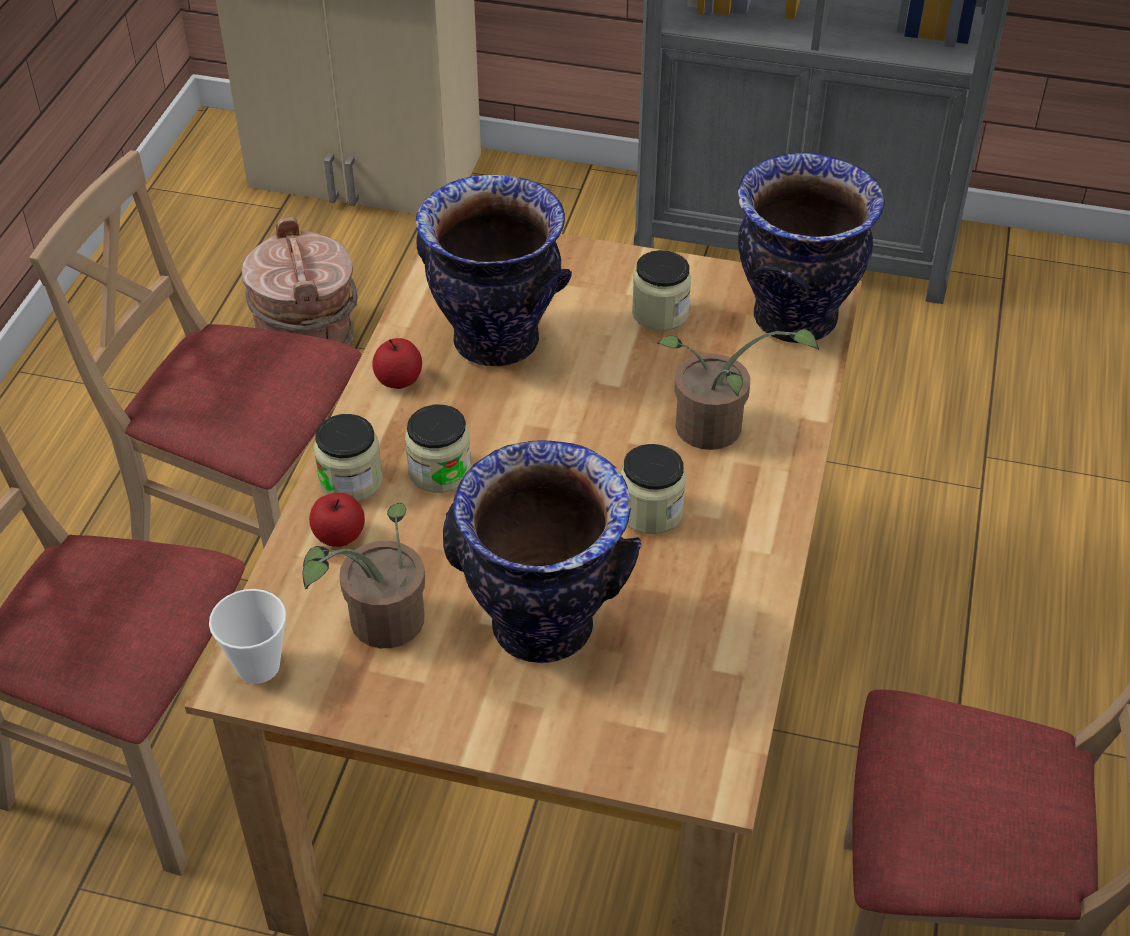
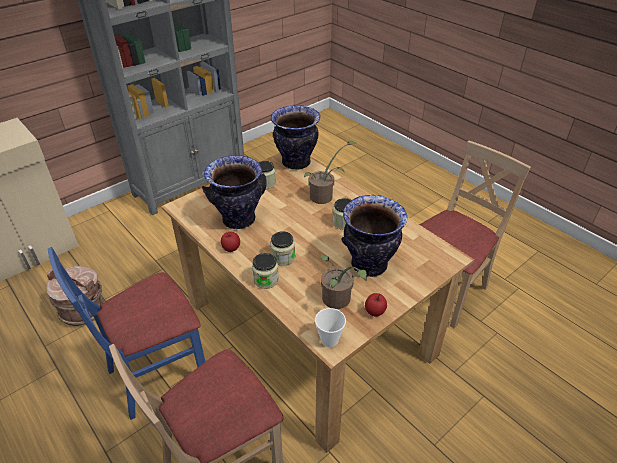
camera: 55 degrees left, 5 degrees down
(253, 539) = (157, 373): beige chair -> blue chair
(339, 536) = (288, 293): apple -> apple (375, 311)

